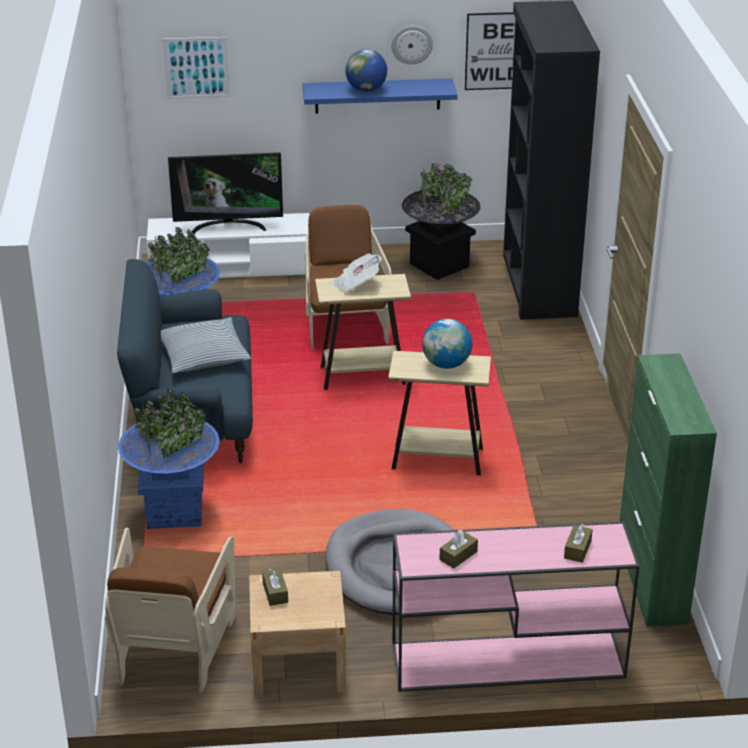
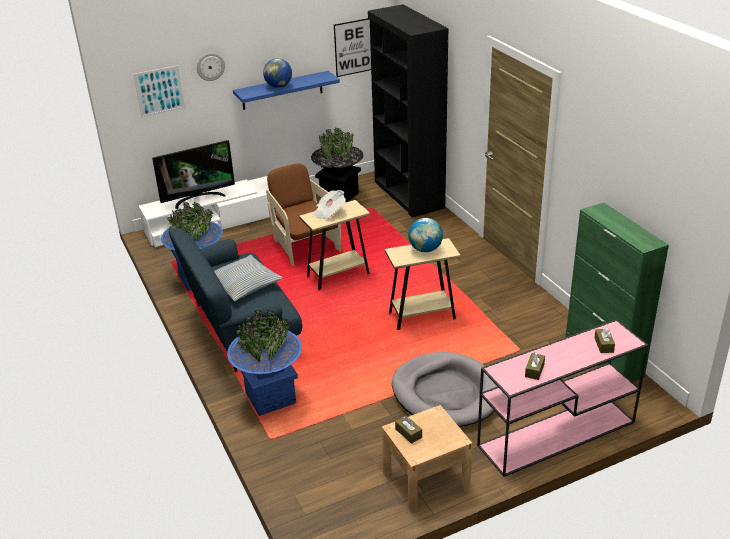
camera: 20 degrees left, 0 degrees up
(174, 648) = (333, 495): brown armchair -> none
(412, 44) = (300, 51): wall clock -> wall clock (210, 66)

